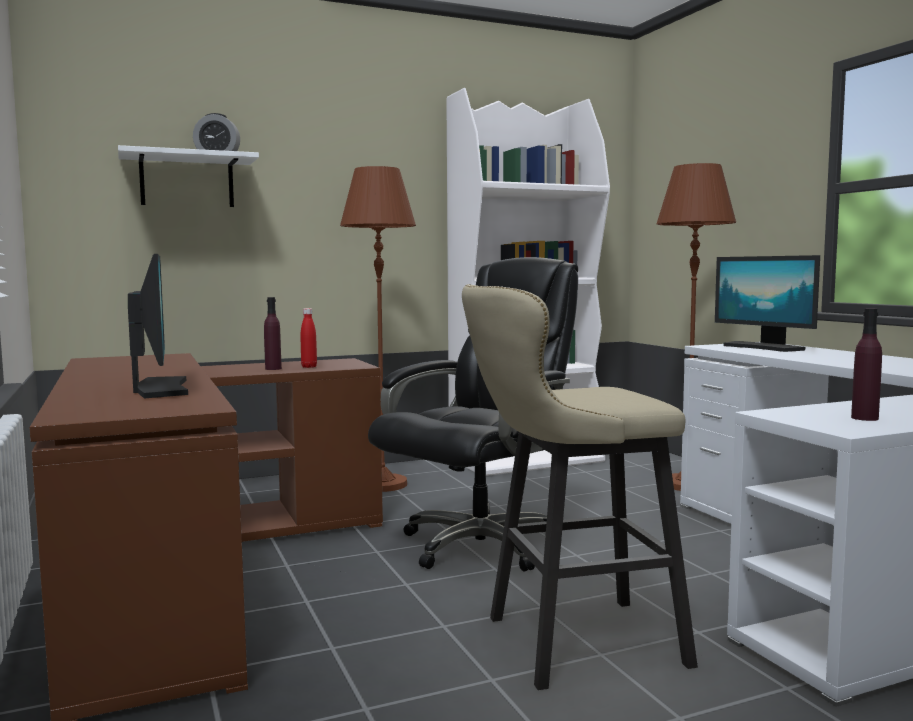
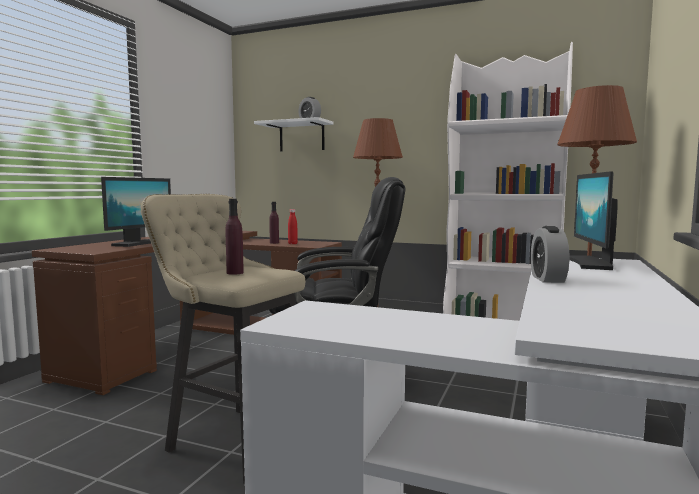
camera: 45 degrees right, 0 degrees up
(823, 361) = (547, 279): none -> alarm clock
(864, 418) = (341, 323): purple bottle -> purple bottle (235, 273)

